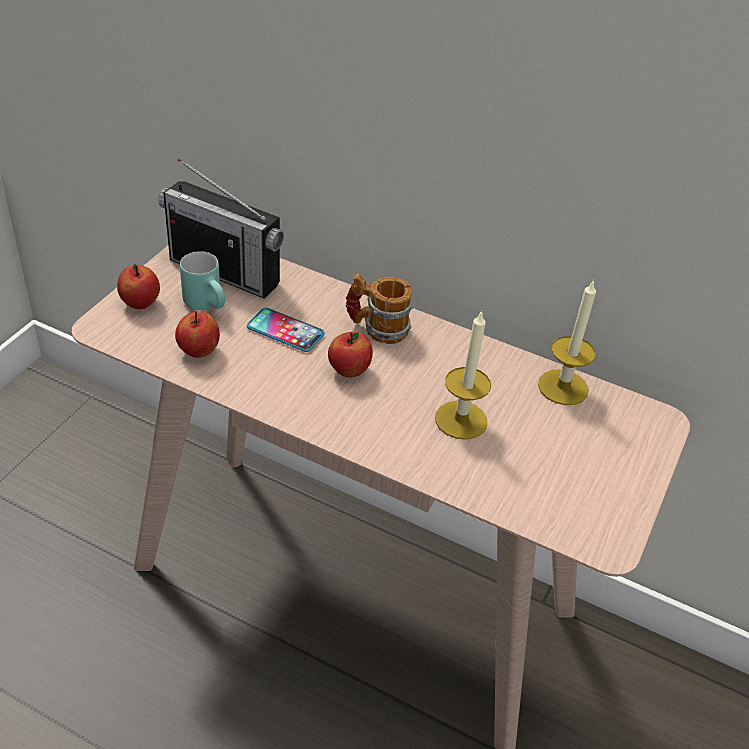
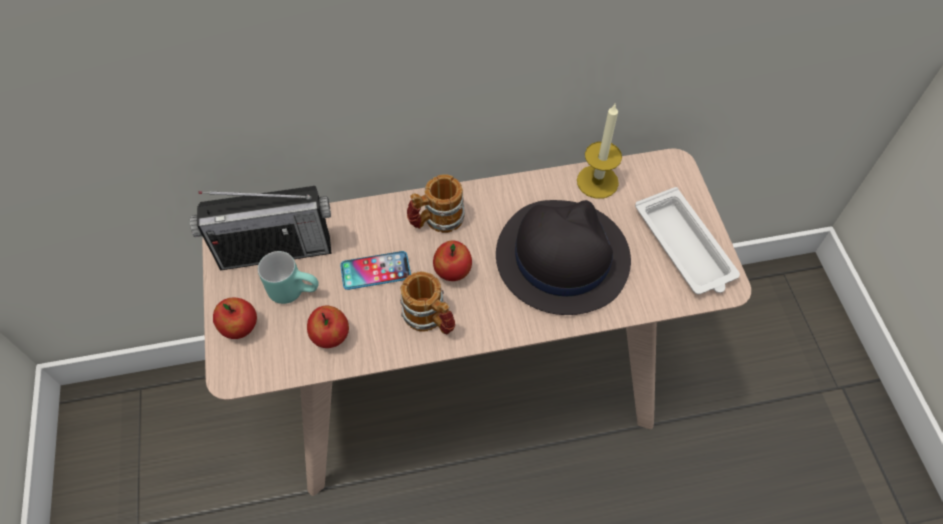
camera: 35 degrees left, 15 degrees up
(291, 390) = (430, 319): none -> mug
(461, 420) = (561, 257): candle -> black hat
(598, 489) = (685, 247): none -> white tray

